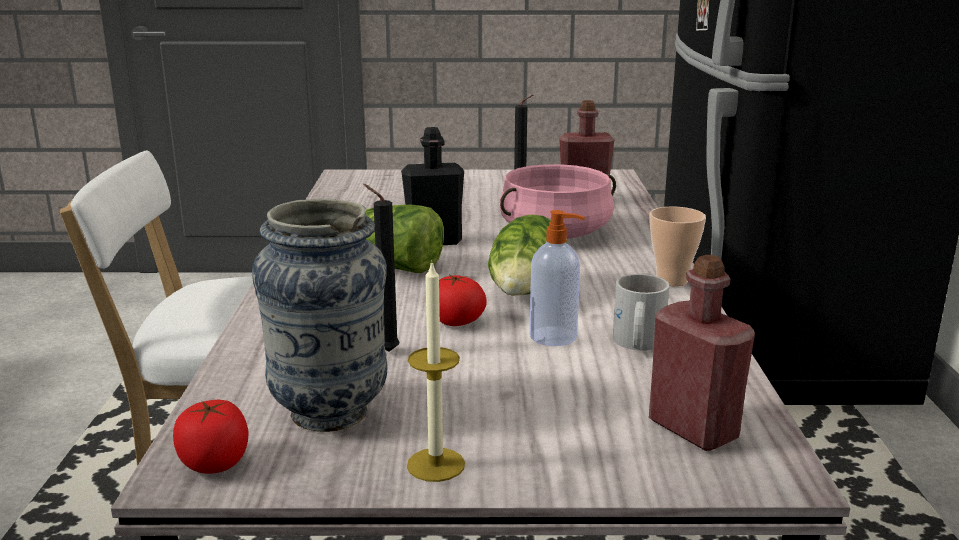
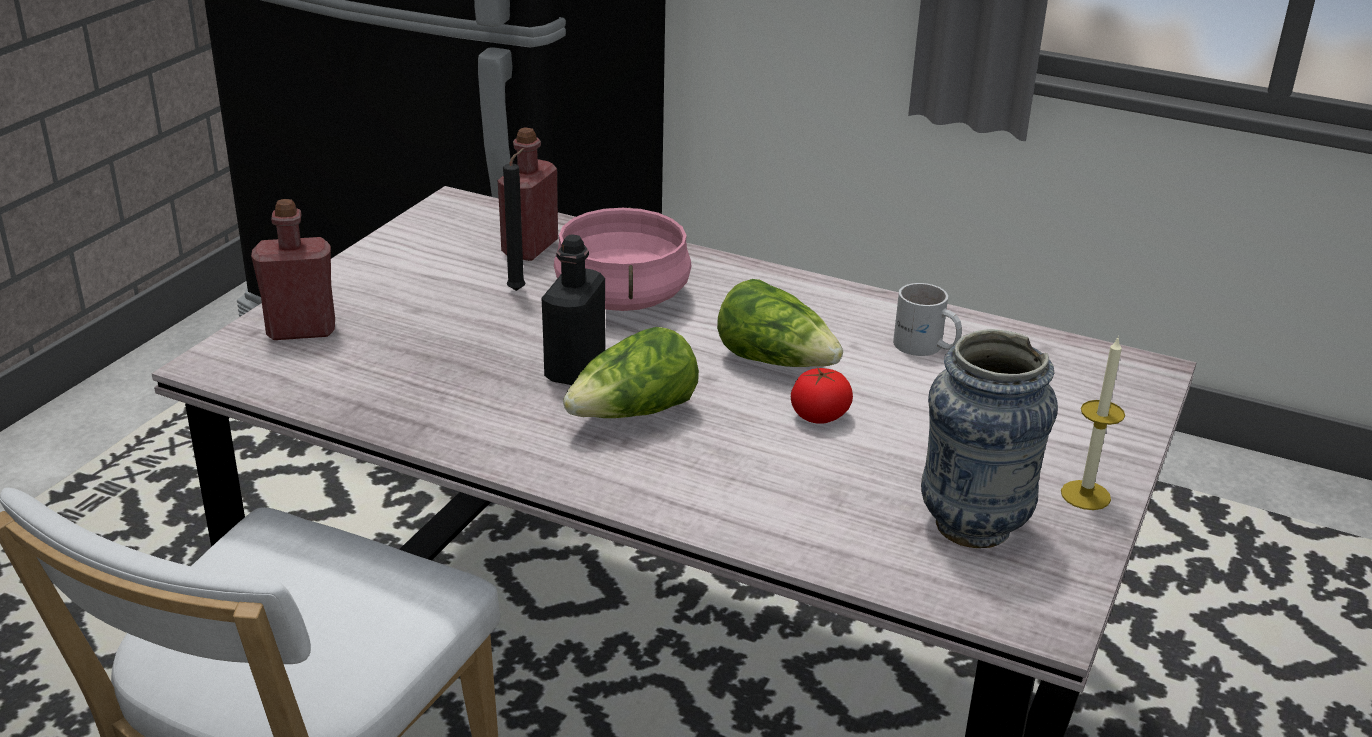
camera: 65 degrees left, 10 degrees up
(215, 463) = (1036, 603): tomato -> none
(385, 351) = (861, 470): black candle -> none
(555, 337) = (888, 378): soap dispenser -> none
(672, 280) = (803, 285): cup -> none
(693, 429) = (1080, 376): red bottle -> red bottle (301, 330)

